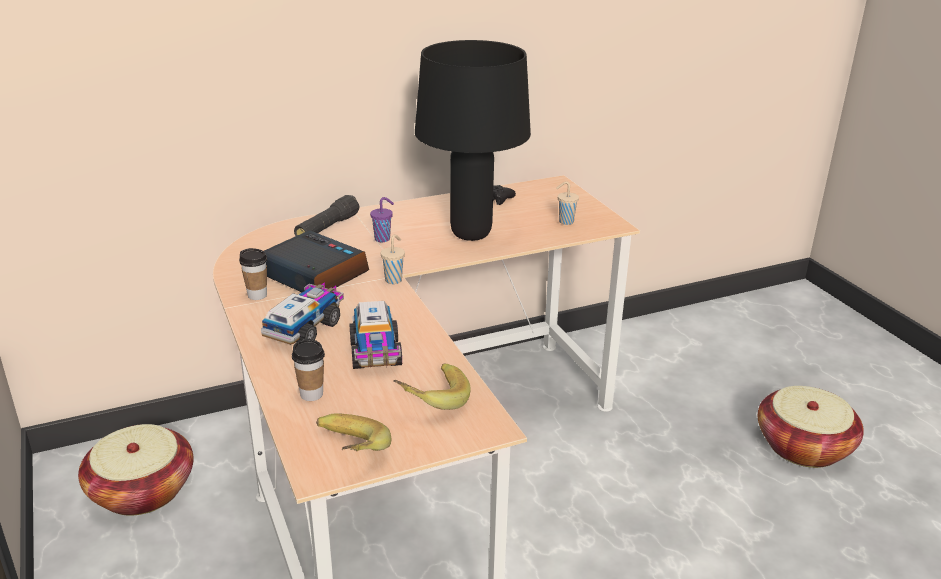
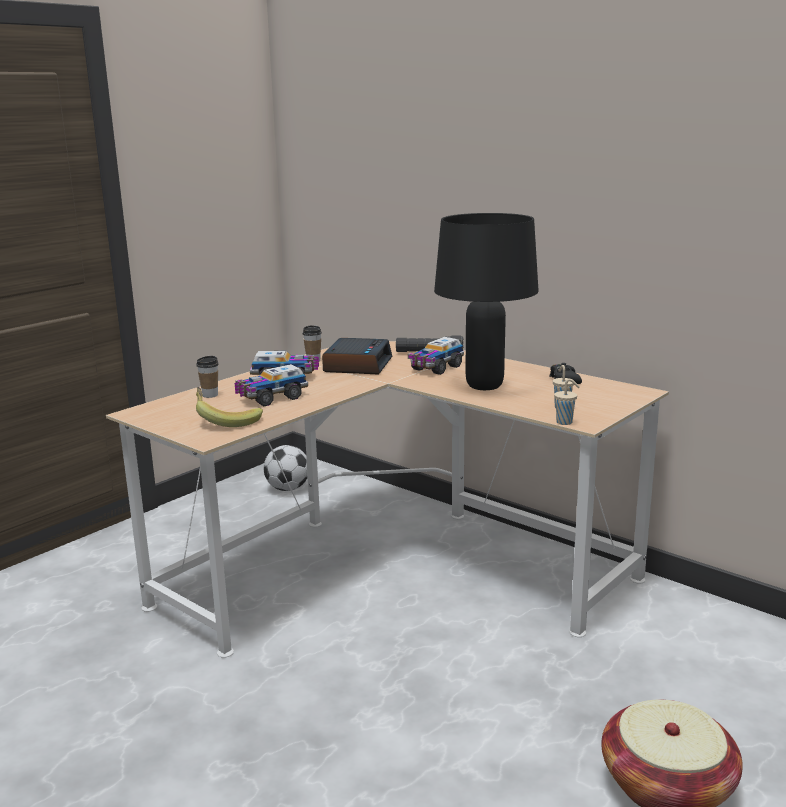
camera: 65 degrees right, 10 degrees down
(142, 491) = (288, 489): basket -> football
(347, 455) = (153, 415): banana -> none
(383, 239) = (436, 368): purple cup -> toy truck
(394, 280) = (377, 382): beige cup -> beige cup (565, 422)

